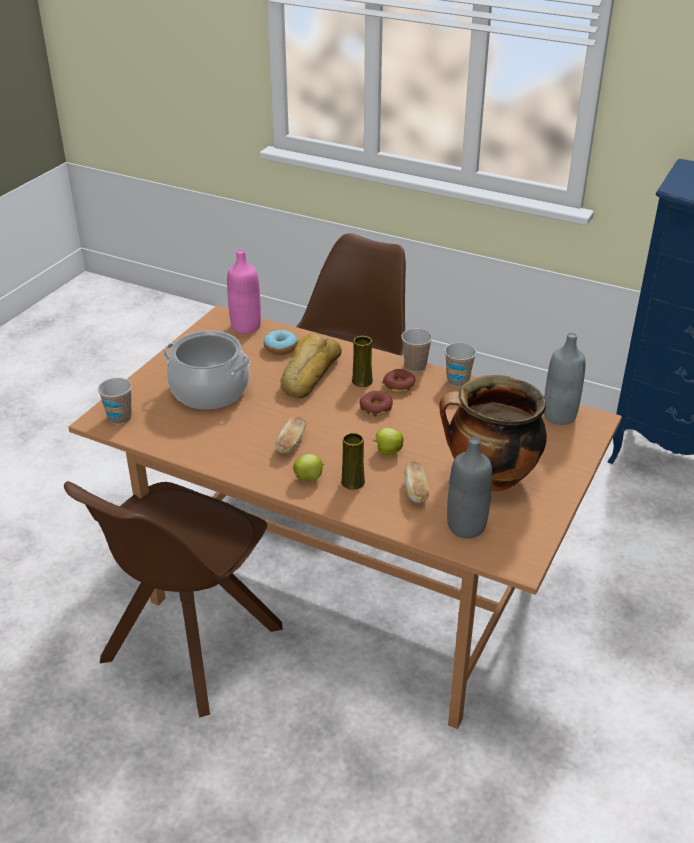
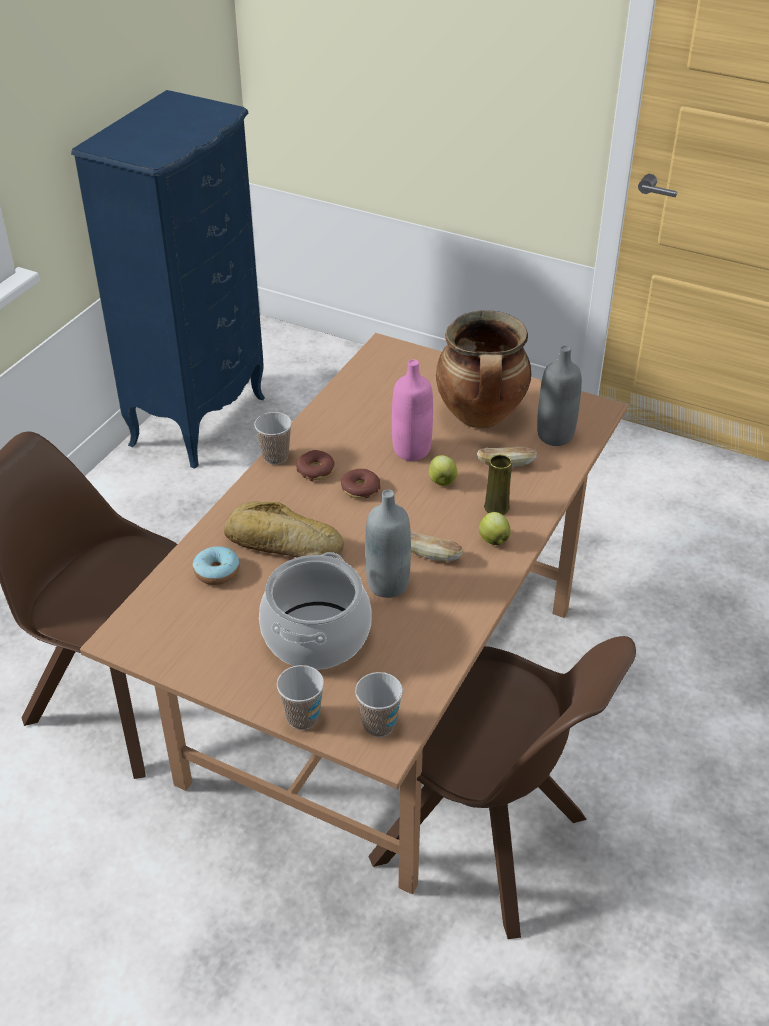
camera: 90 degrees left, 5 degrees up
(246, 327) = (154, 610): pink bottle -> pink bottle (411, 450)
(362, 381) = (304, 499): yellow vase -> none
(458, 381) = (309, 427): cup -> cup (302, 717)
(559, 416) = (377, 367): grey bottle -> grey bottle (388, 584)

